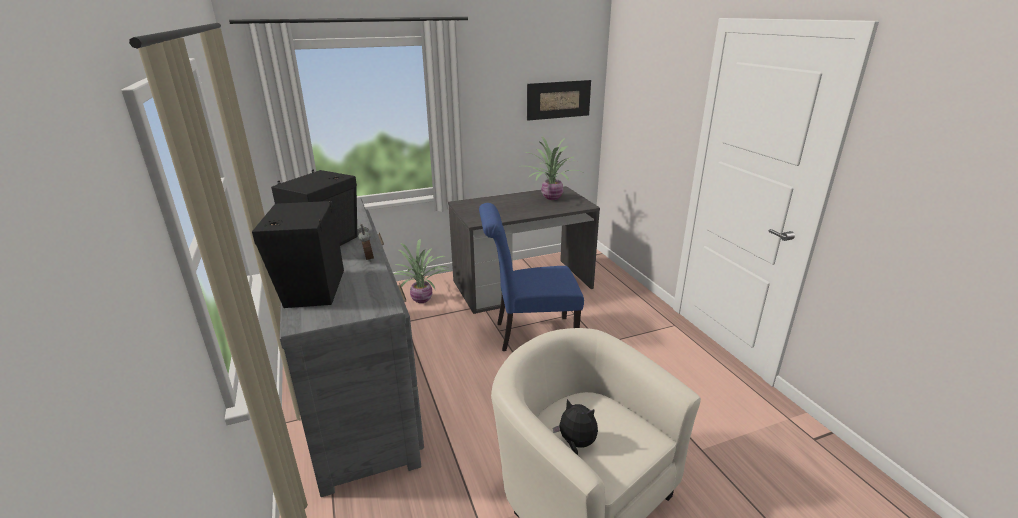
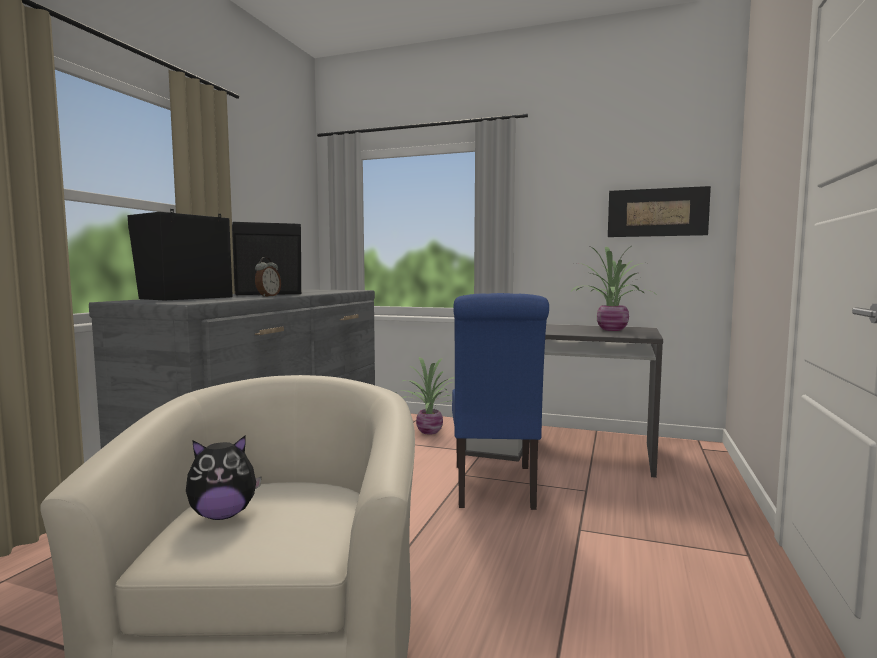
camera: 40 degrees right, 20 degrees down
(530, 334) = (494, 489): blue chair -> blue chair turned 120 degrees counterclockwise
(576, 444) = (223, 515): plush toy -> plush toy turned 90 degrees clockwise

